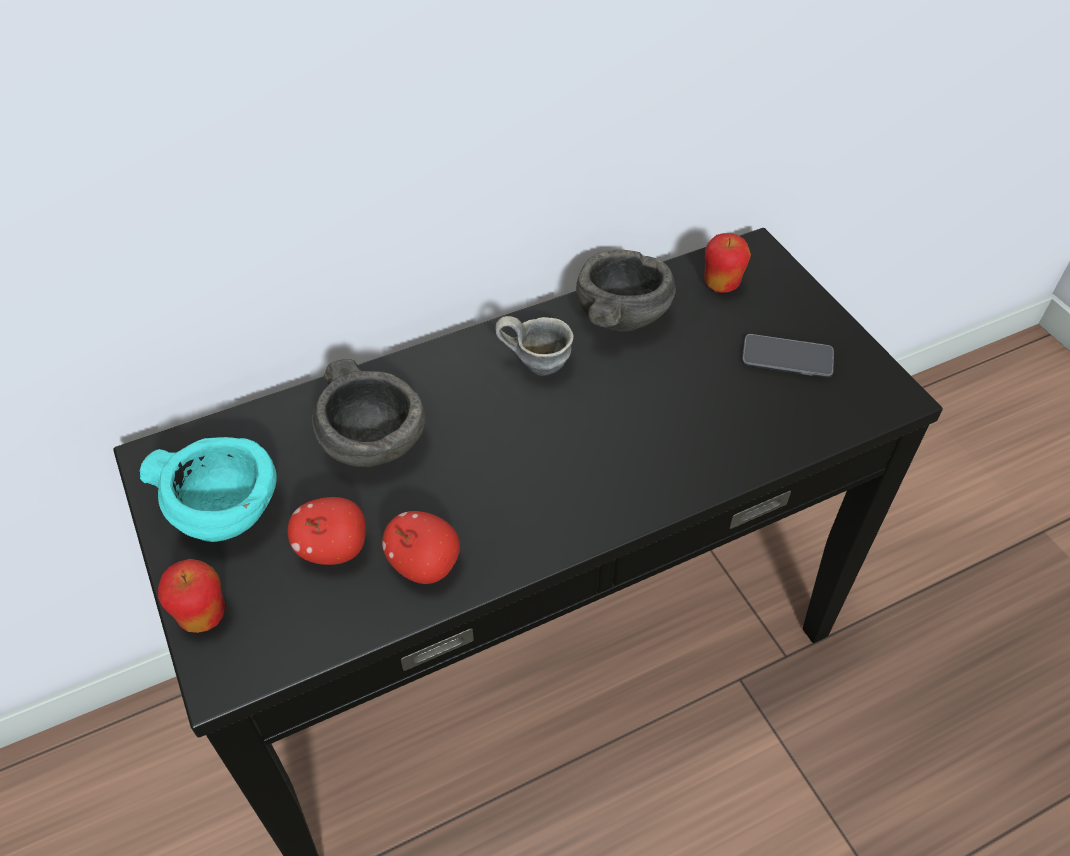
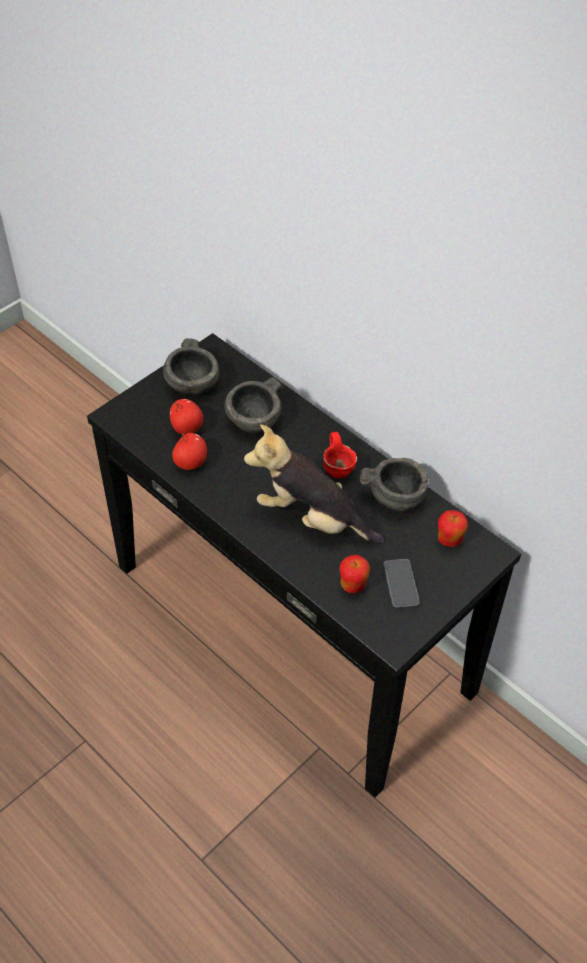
camera: 70 degrees right, 0 degrees up
(203, 615) = (137, 398): apple -> apple (353, 585)
(227, 510) = (193, 384): turquoise bowl -> grey bowl
(538, 363) = (339, 469): grey mug -> red mug
(625, 424) = (312, 518): none -> plush toy

